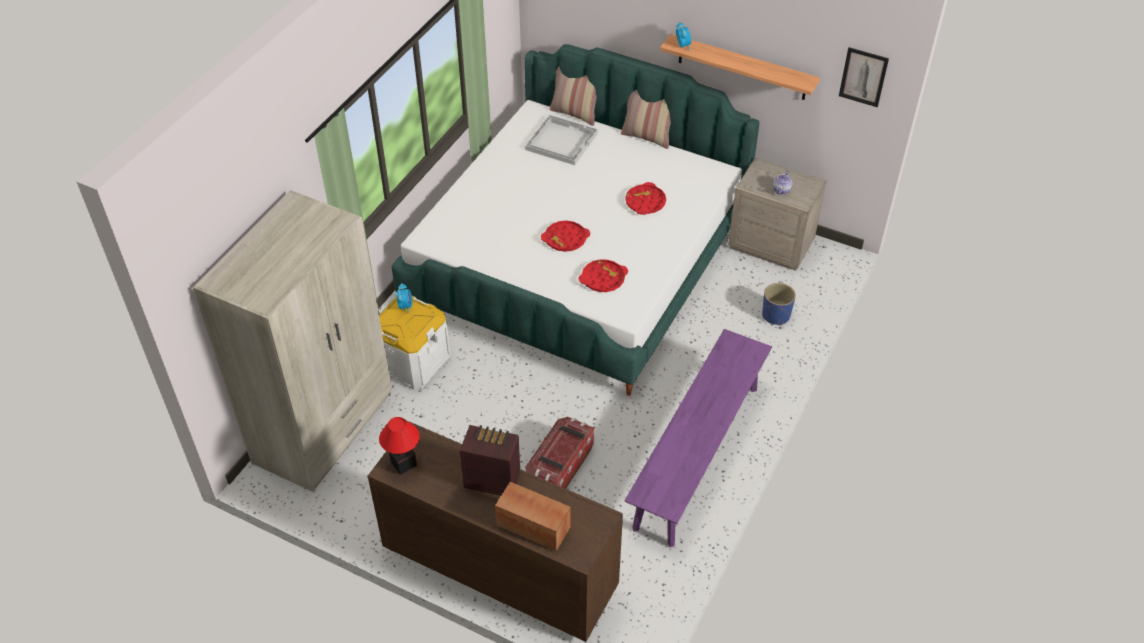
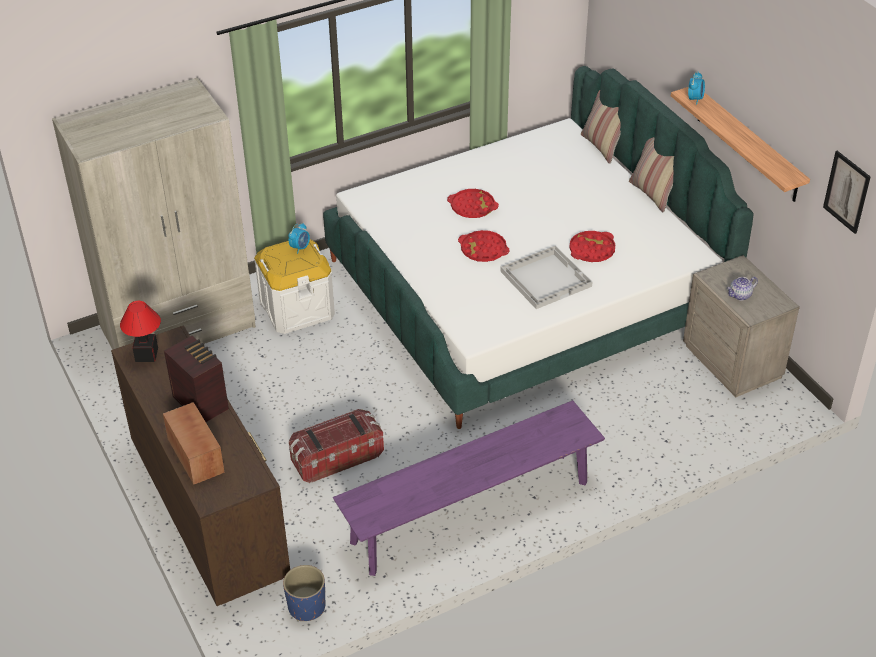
camera: 35 degrees right, 5 degrees down
(561, 141) = (565, 165): white tray -> white tray (546, 278)
(603, 279) = (483, 298): red tray -> red tray (472, 207)
(776, 315) = (673, 428): blue planter -> blue planter (307, 607)

